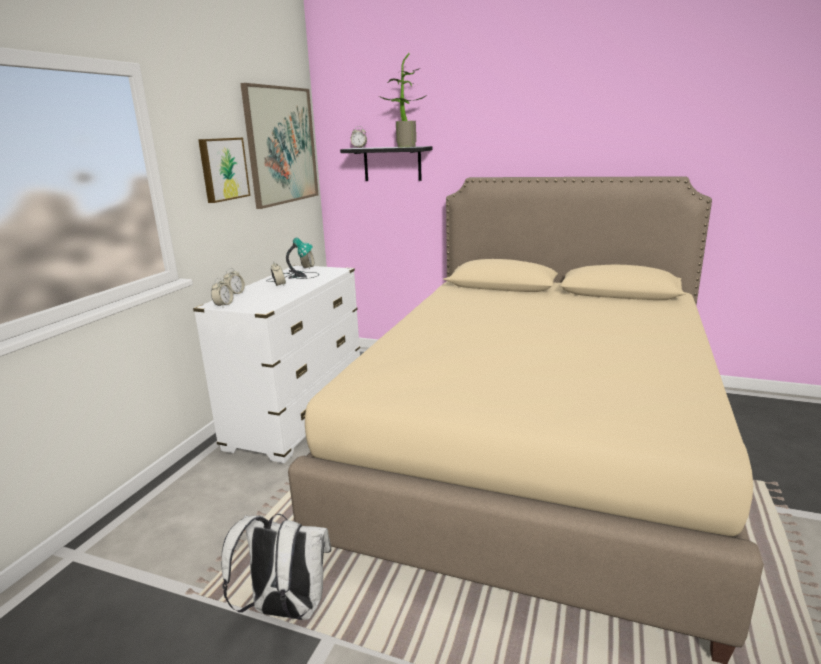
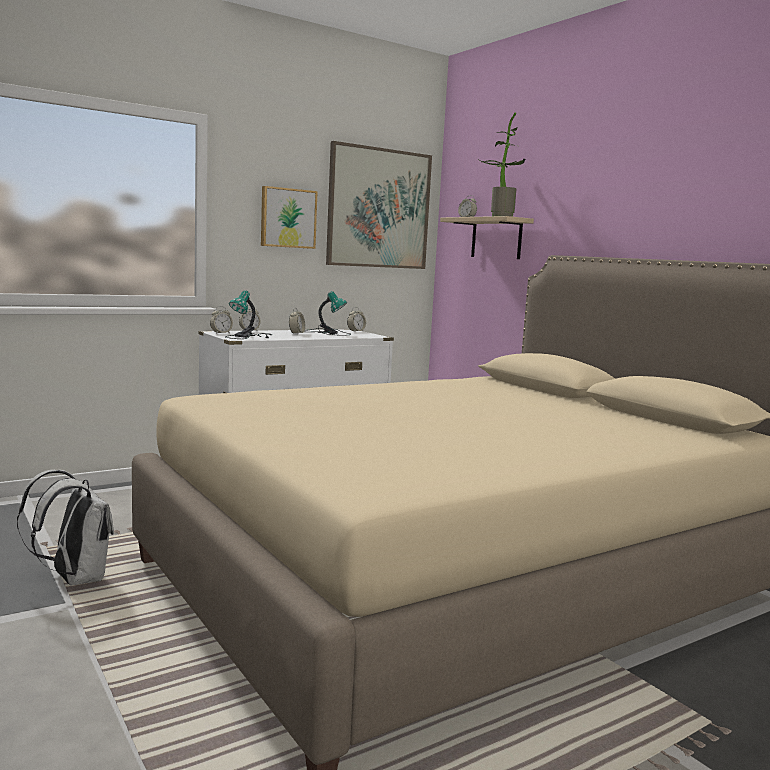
camera: 35 degrees right, 10 degrees down
(260, 302) = (250, 336): none -> table lamp
(392, 164) = (496, 238): black shelf -> beige shelf

